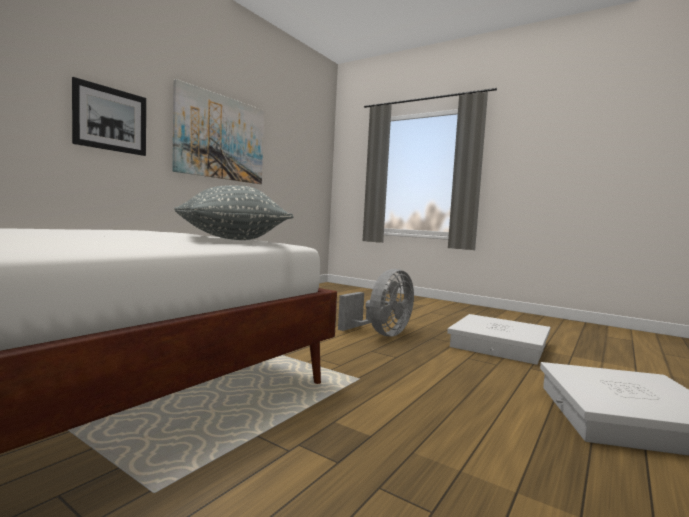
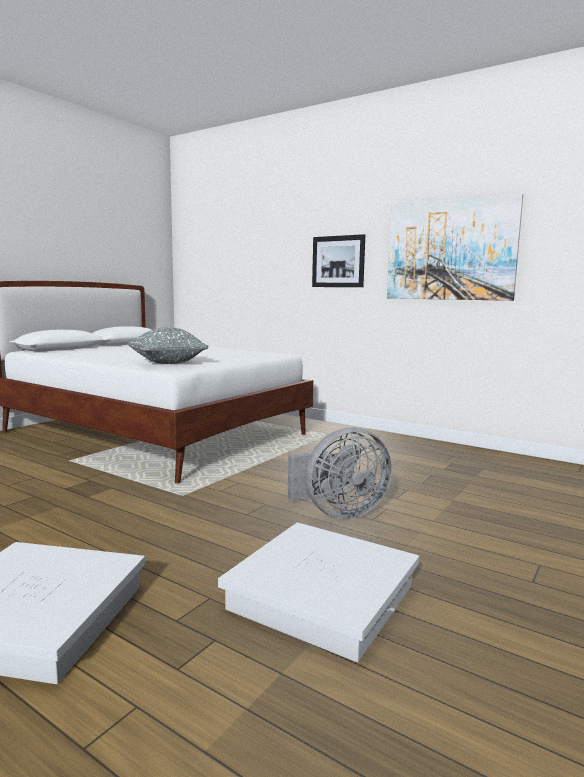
camera: 90 degrees right, 5 degrees up
(381, 334) = (338, 512): grey fan -> grey fan turned 60 degrees counterclockwise

